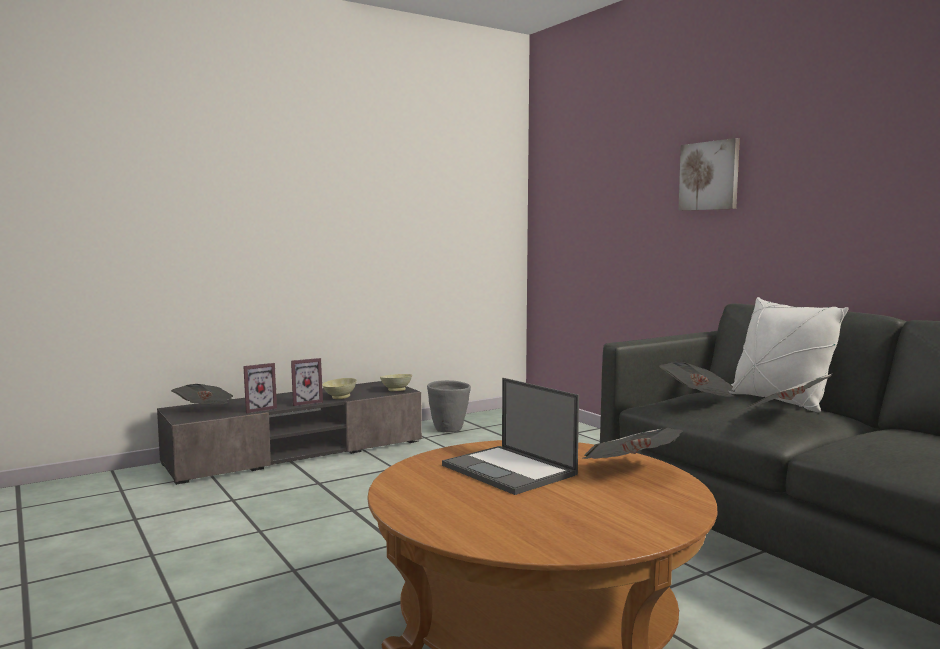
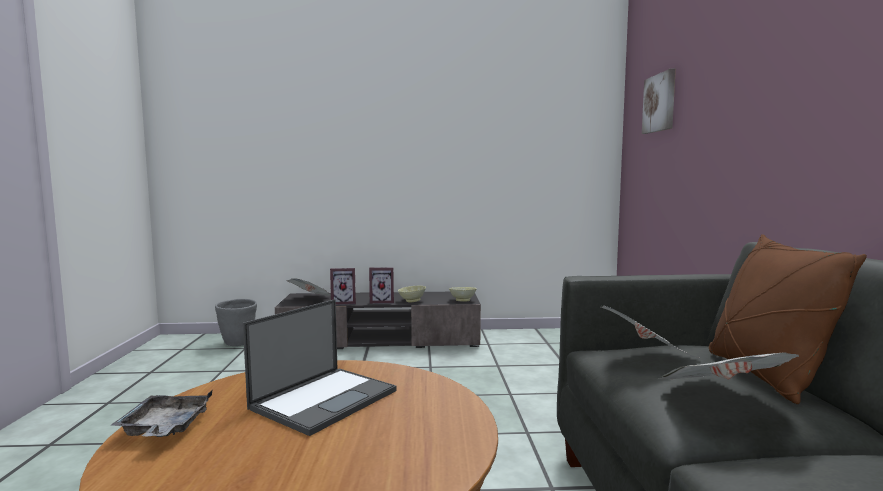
camera: 30 degrees right, 0 degrees up
(427, 512) = (165, 428): none -> grey tray
(449, 430) = (516, 341): grey planter -> grey planter (238, 343)
(510, 470) = (325, 399): laptop -> laptop turned 135 degrees counterclockwise
(630, 470) = (433, 430): newspaper -> none
(709, 176) = (765, 90): picture -> picture (660, 103)
(779, 401) = (764, 376): white pillow -> brown pillow

